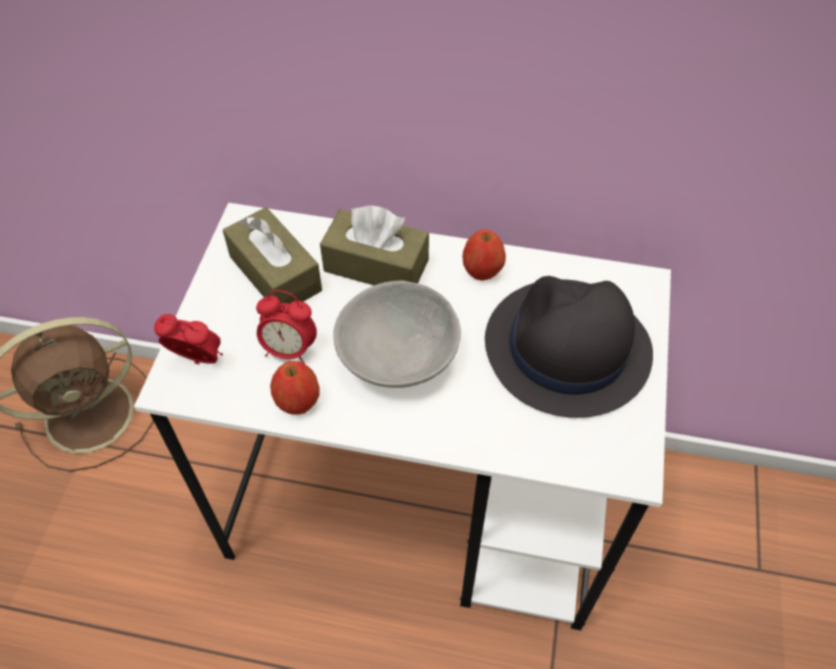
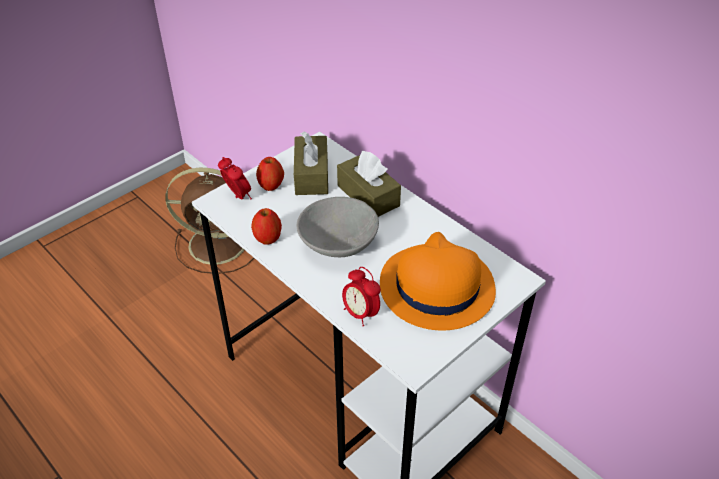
camera: 35 degrees right, 10 degrees down
(289, 350) = (285, 213): alarm clock -> alarm clock (360, 313)
(482, 271) = (425, 226): apple -> apple (271, 186)
(566, 348) = (436, 287): black hat -> orange hat

